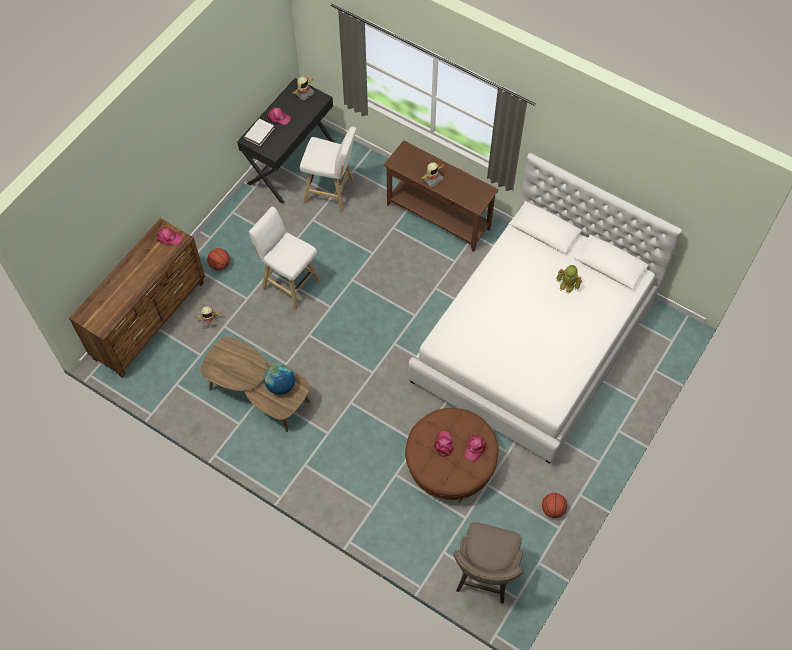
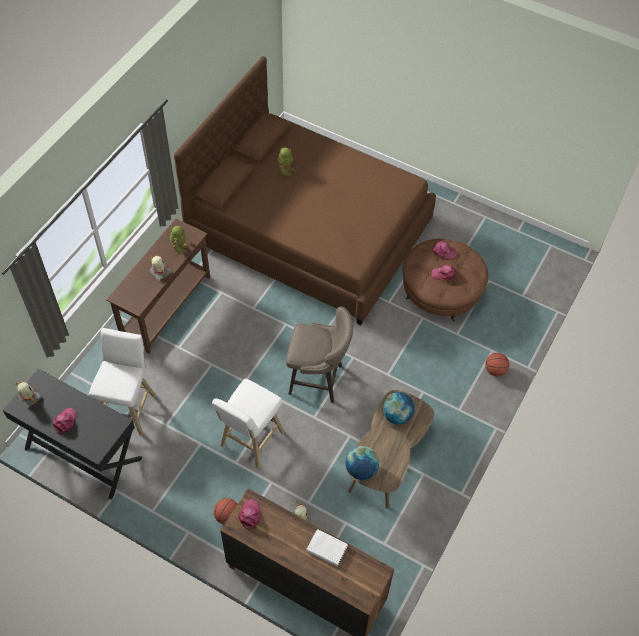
camera: 95 degrees left, 5 degrees down
(225, 348) = (361, 470): none -> globe
(260, 133) = (87, 440): white book -> white book (325, 548)
(461, 193) = (179, 247): none -> toy robot
(484, 577) = (538, 267): beige stool -> beige stool (318, 380)
(533, 341) = (309, 231): white bed -> brown bed
(553, 509) = (470, 221): basketball -> basketball (495, 370)

